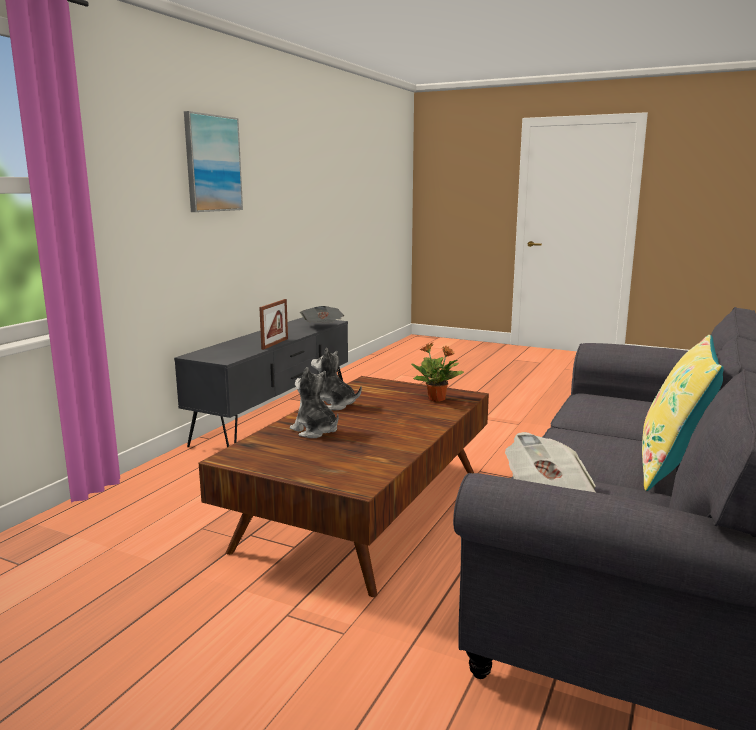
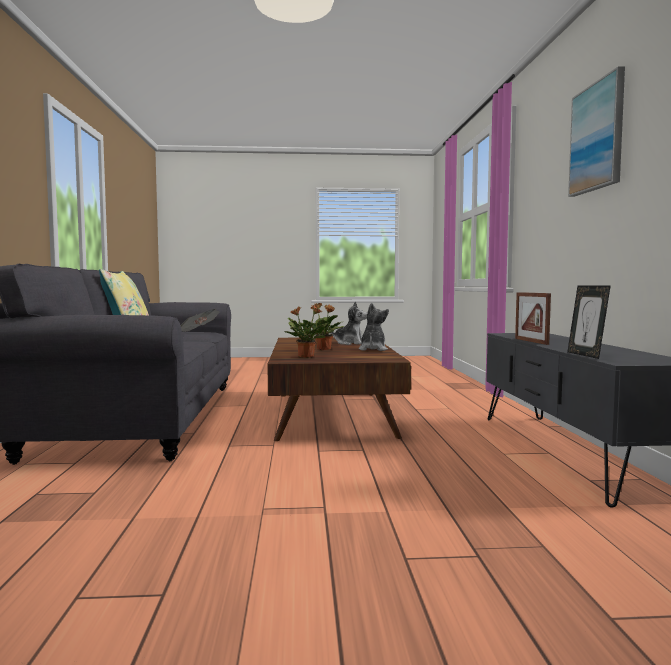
camera: 150 degrees right, 10 degrees down
(322, 327) = (586, 355): newspaper -> picture frame
(334, 405) = (373, 349): plush toy -> plush toy turned 75 degrees counterclockwise
(388, 415) = (324, 349): none -> potted plant

